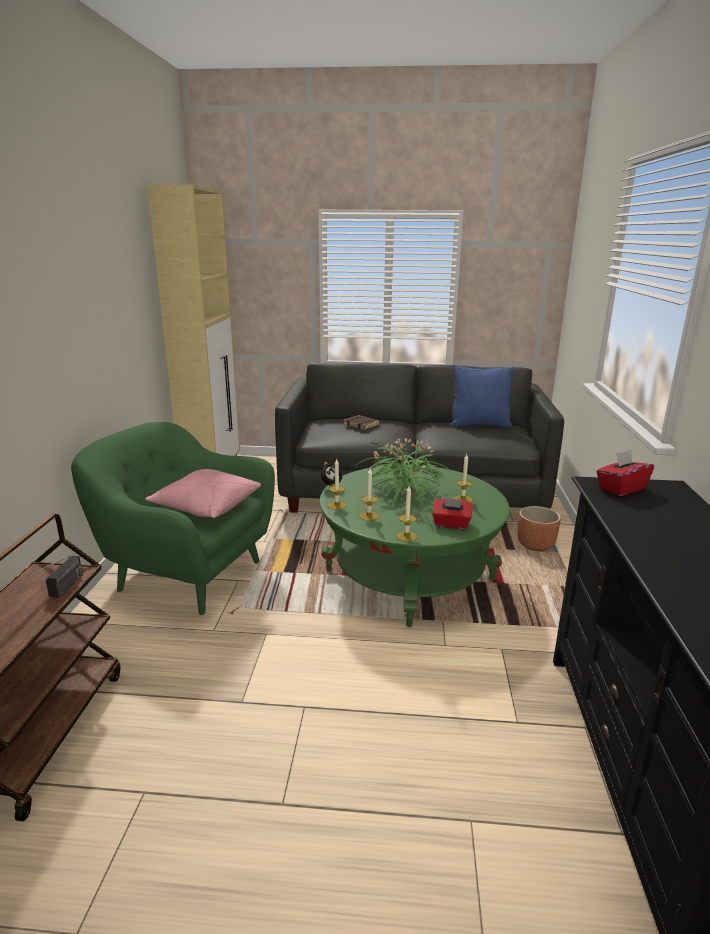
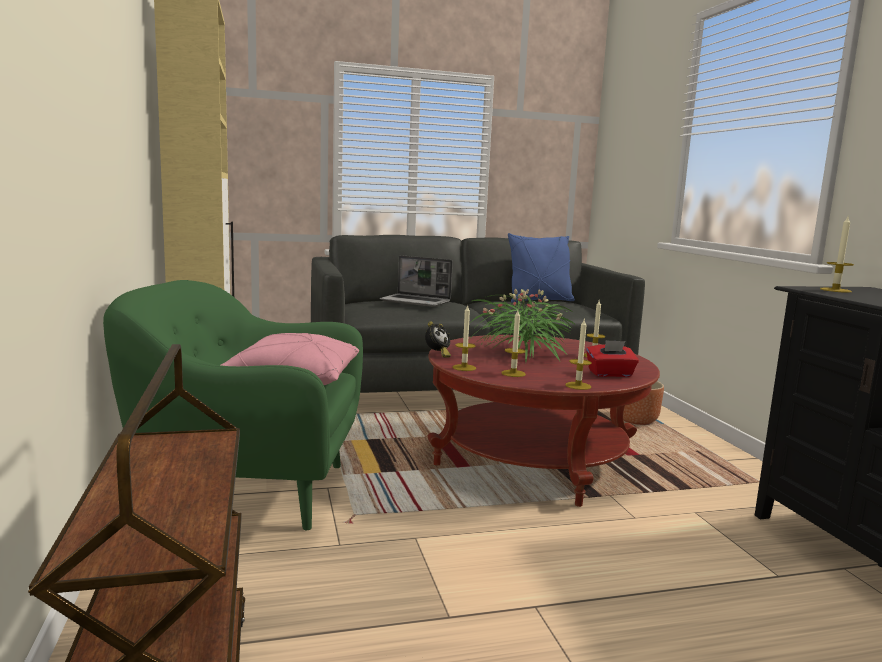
camera: 20 degrees left, 10 degrees down
(61, 592) = (212, 458): radio -> none
(362, 425) = (416, 302): brown book -> laptop
(409, 575) = (534, 459): green coffee table -> red coffee table
(621, 488) = (835, 290): red tissue box -> candle

